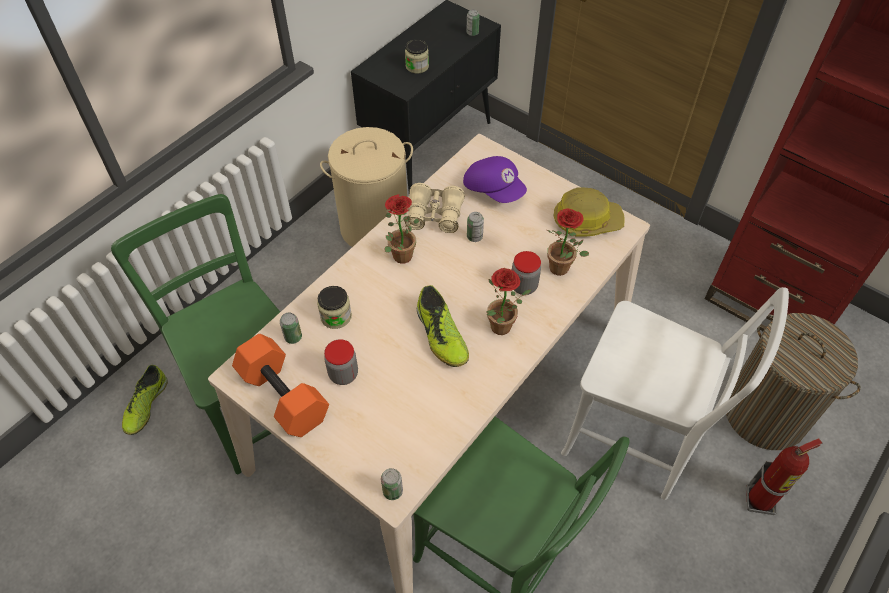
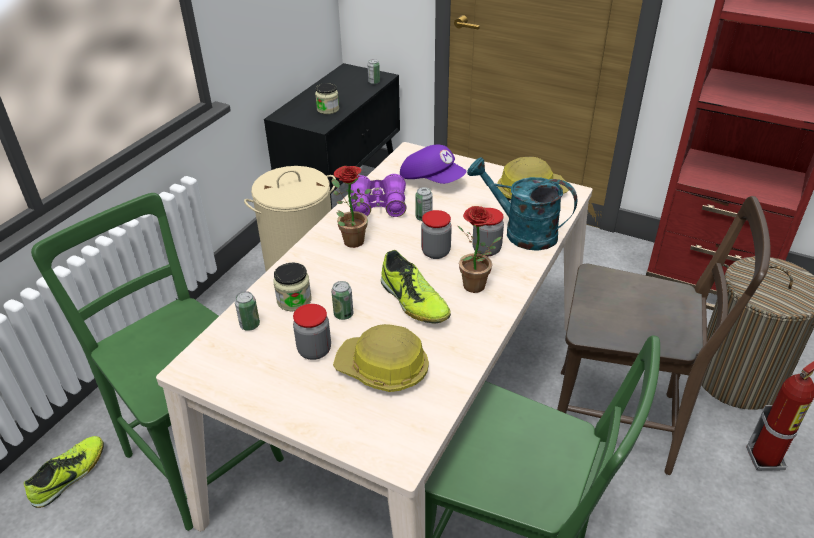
camera: 10 degrees left, 15 degrees down
(146, 405) = (70, 475): shoe -> shoe turned 150 degrees counterclockwise
(285, 395) = (251, 380): orange dumbbell -> none
(392, 491) = (399, 454): can -> can (343, 314)
(397, 404) = (383, 369): none -> hard hat
(434, 215) = (378, 206): beige binoculars -> purple binoculars
(475, 281) = (436, 252): none -> jar
(563, 270) = (521, 232): potted plant -> turquoise watering can
(637, 440) = (621, 422): white chair -> brown chair

